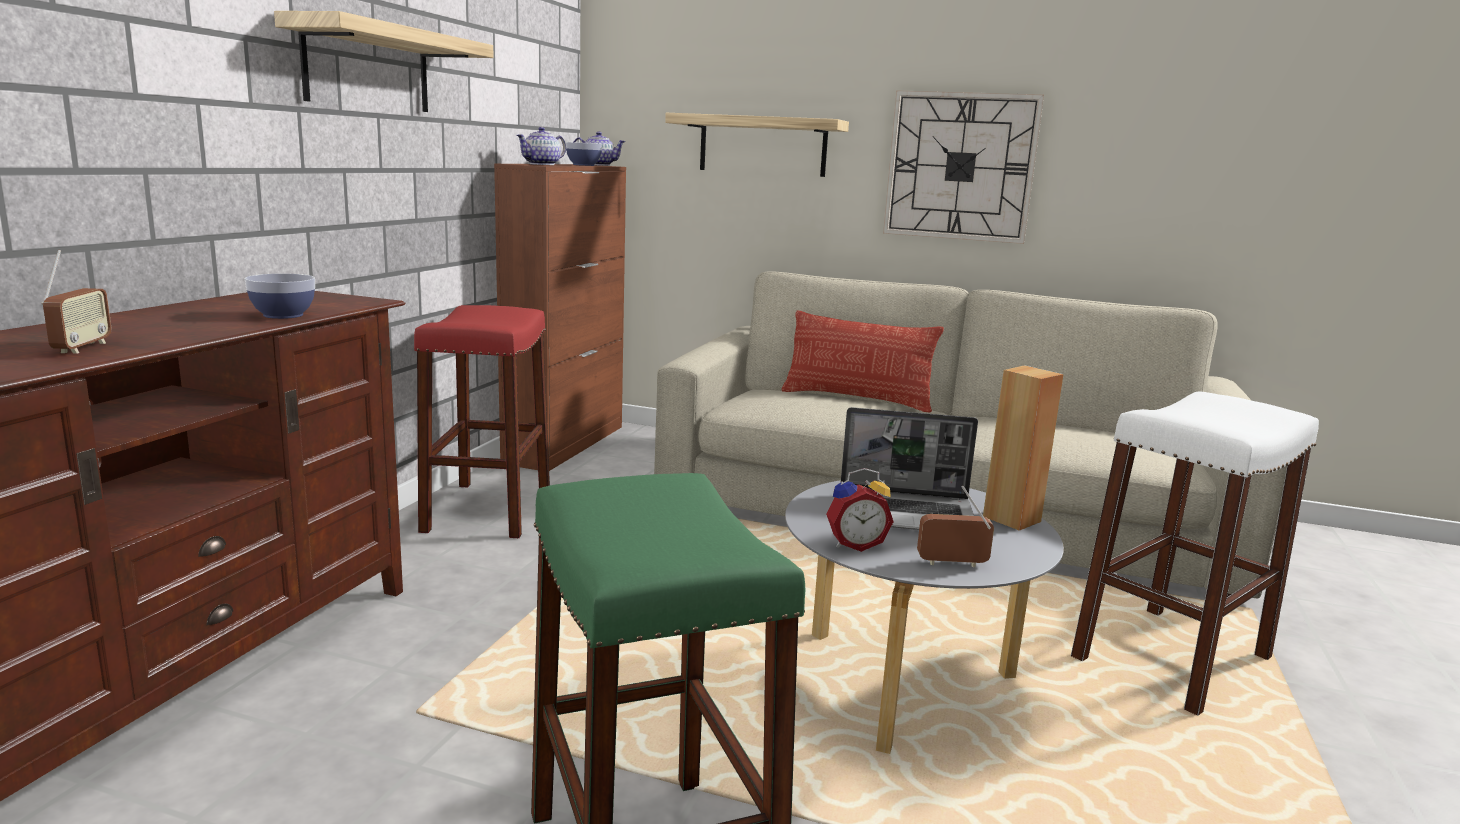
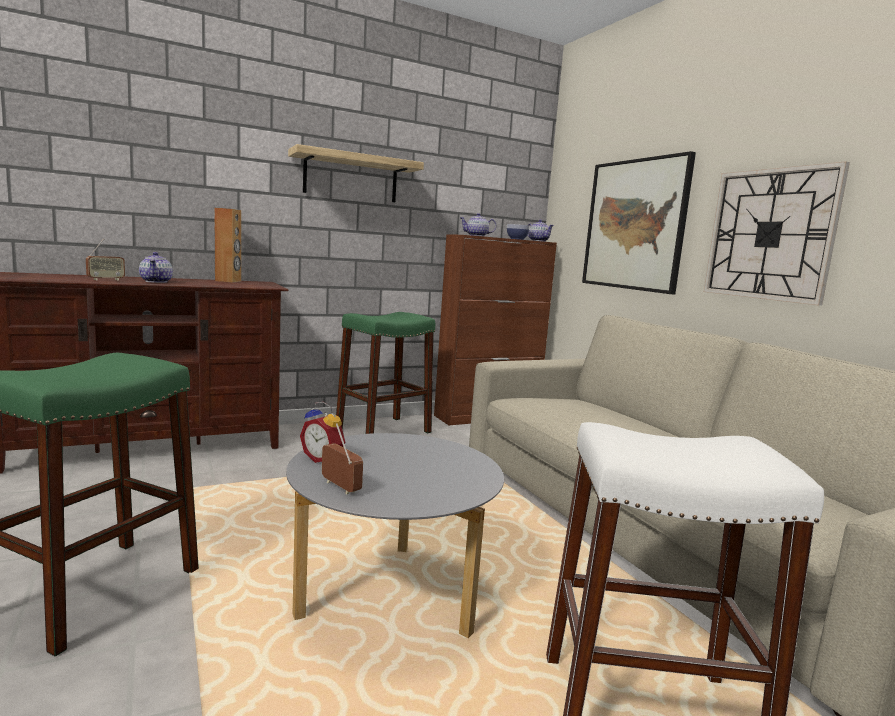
camera: 45 degrees right, 5 degrees down
(177, 330) = (156, 281): none -> teapot
(283, 315) = (214, 284): bowl -> none
(488, 509) = (383, 431): red stool -> green stool
(762, 146) = (634, 225): shelf -> picture
(857, 399) = (628, 418): pillow -> none
(907, 514) = (404, 461): laptop -> none
(1012, 519) = (465, 489): brown speaker -> brown speaker (228, 281)

